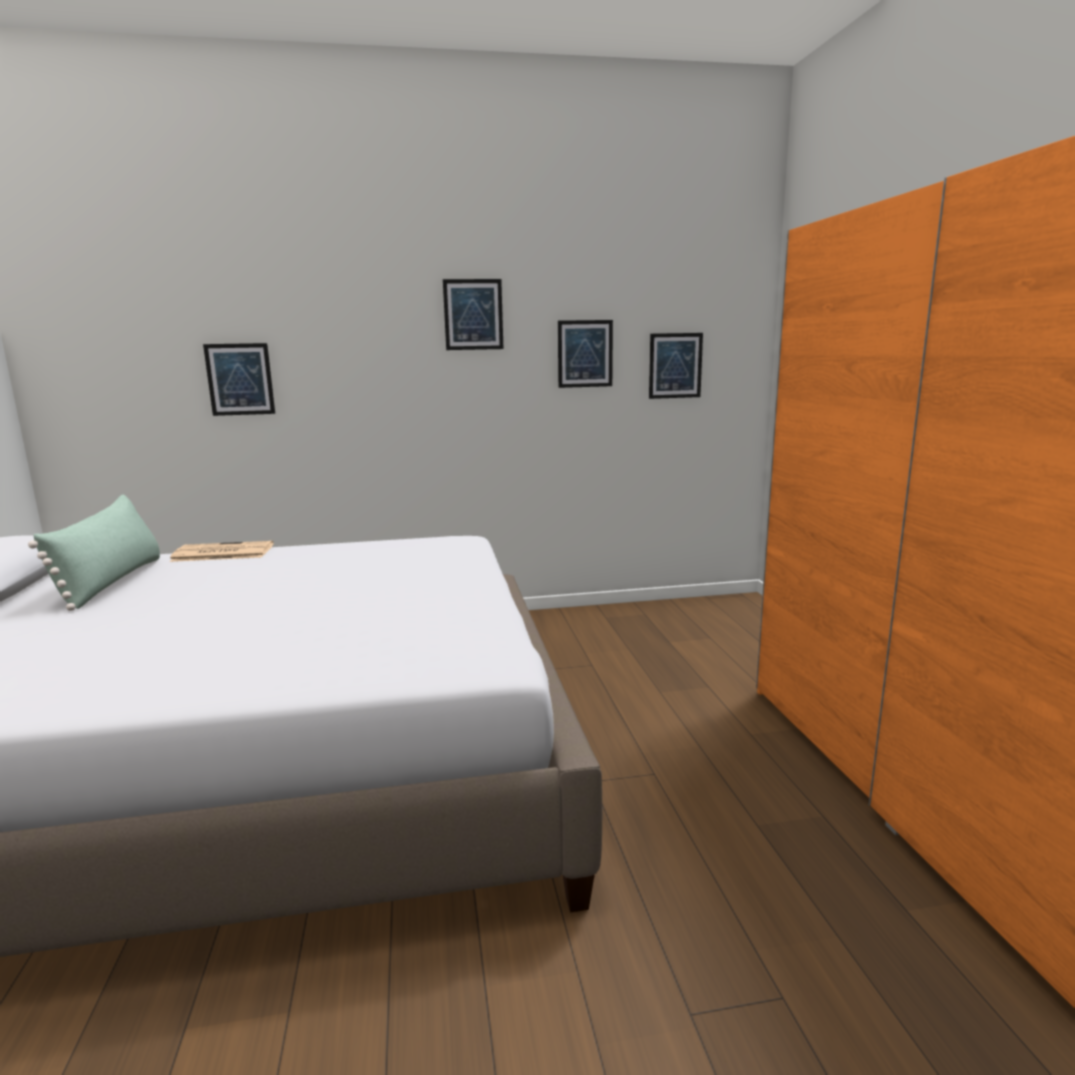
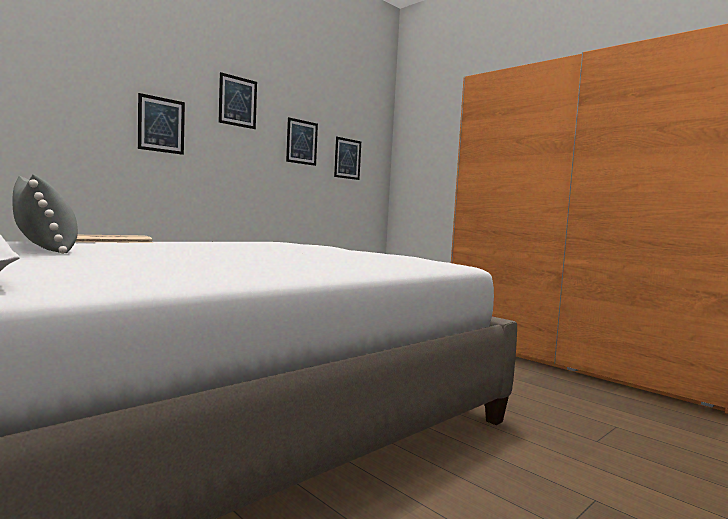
camera: 35 degrees left, 10 degrees down
(112, 582) = (44, 247): green pillow -> grey pillow
(240, 379) = (49, 113): picture -> picture (161, 125)

